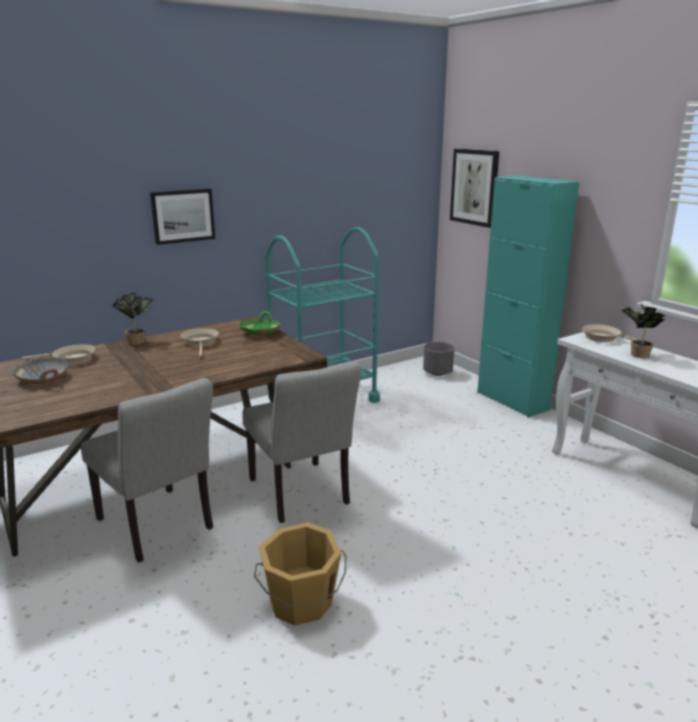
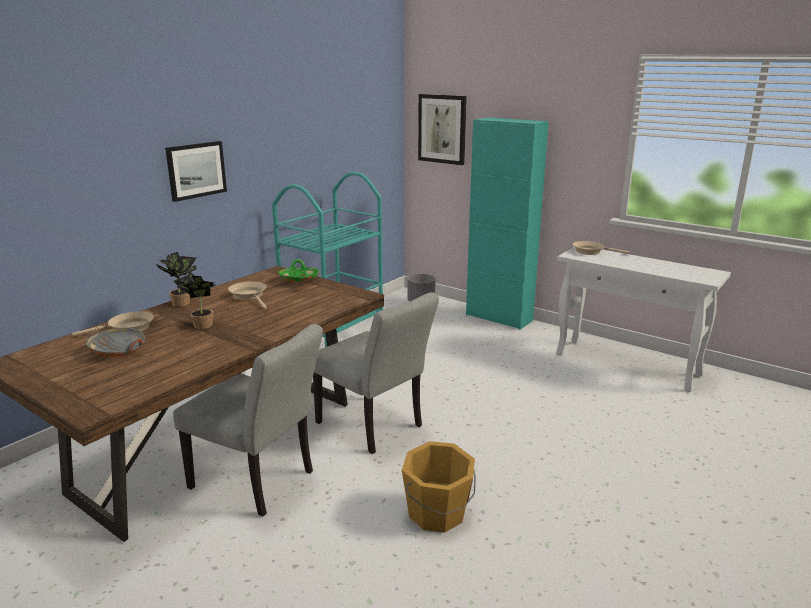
camera: 20 degrees left, 0 degrees up
(637, 354) = (624, 261): potted plant -> potted plant (200, 325)

